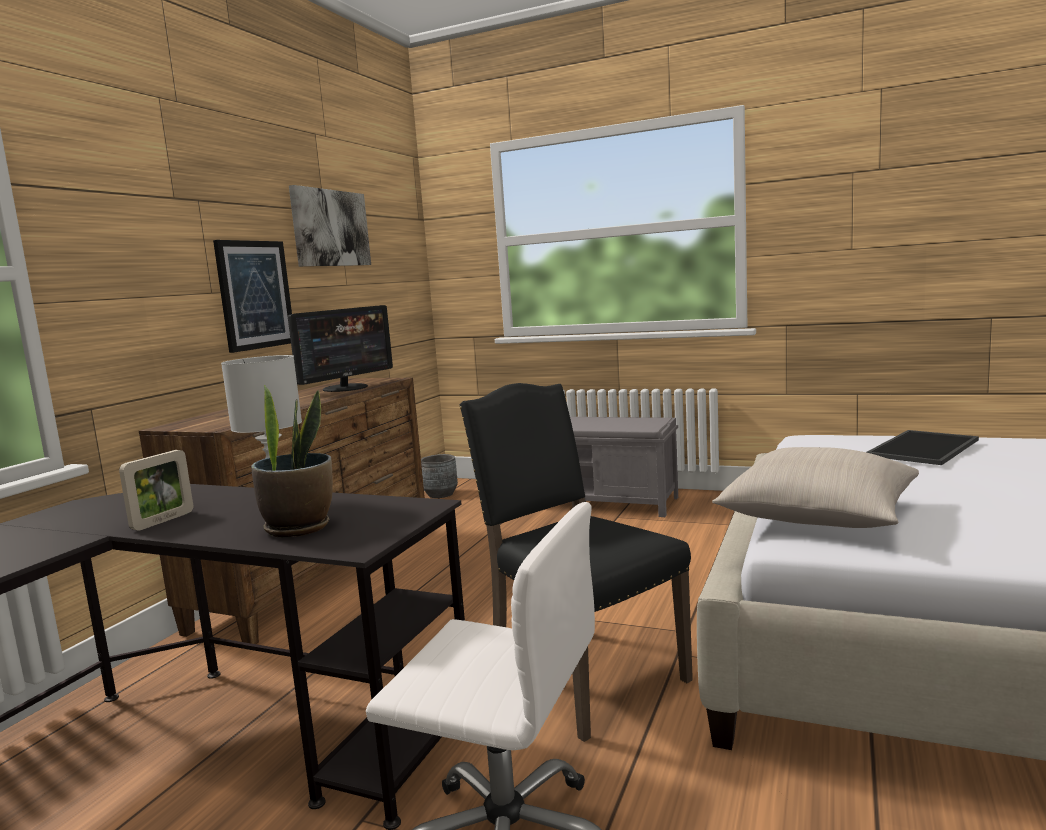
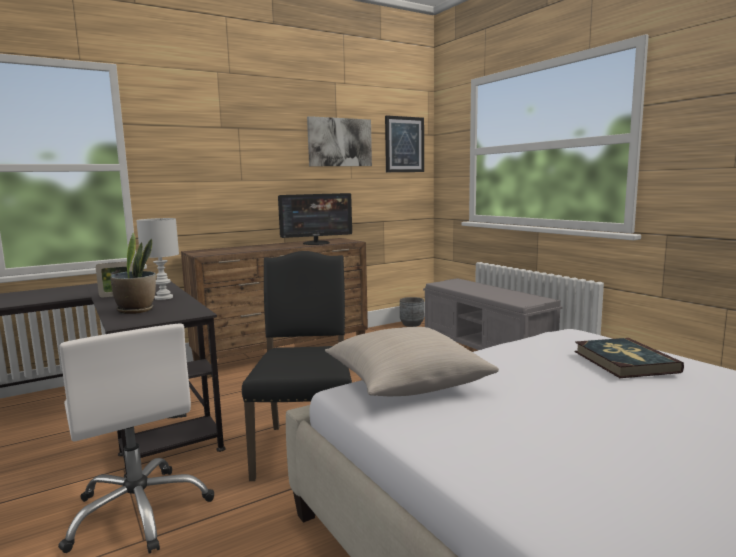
camera: 35 degrees right, 0 degrees up
(255, 295) = (272, 182): picture -> picture (404, 144)
(925, 448) = (624, 361): tray -> book

